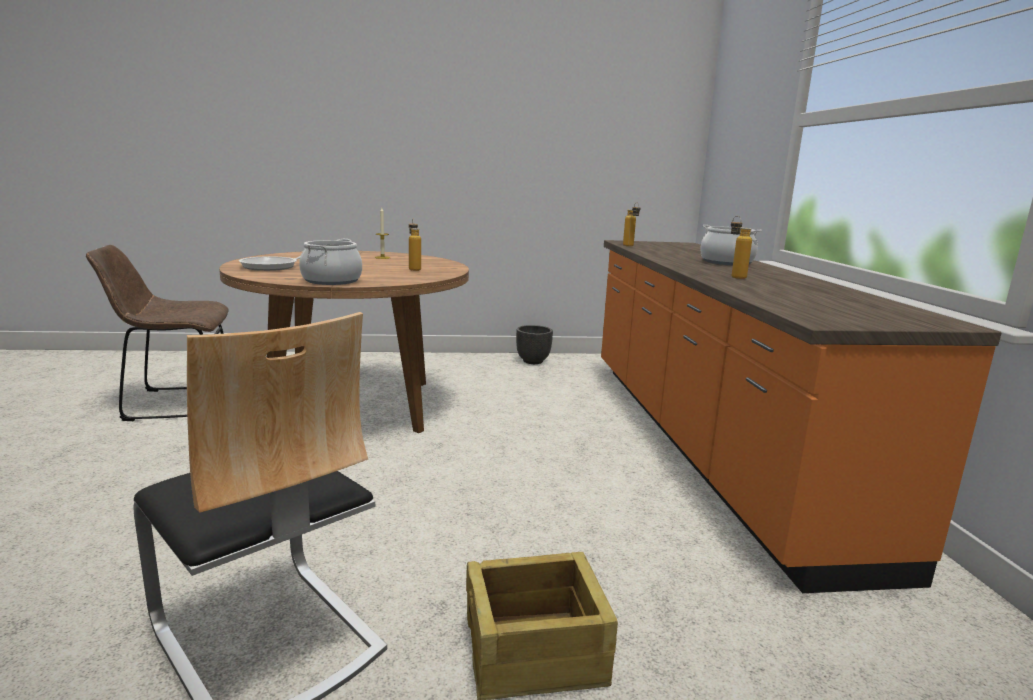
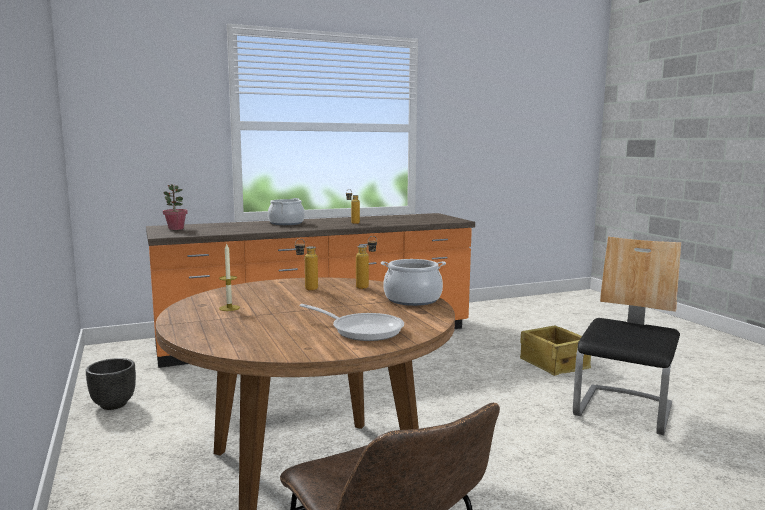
camera: 105 degrees left, 5 degrees down
(630, 246) = (205, 234): bottle -> bottle (366, 287)
(669, 244) = (176, 229): none -> potted plant

